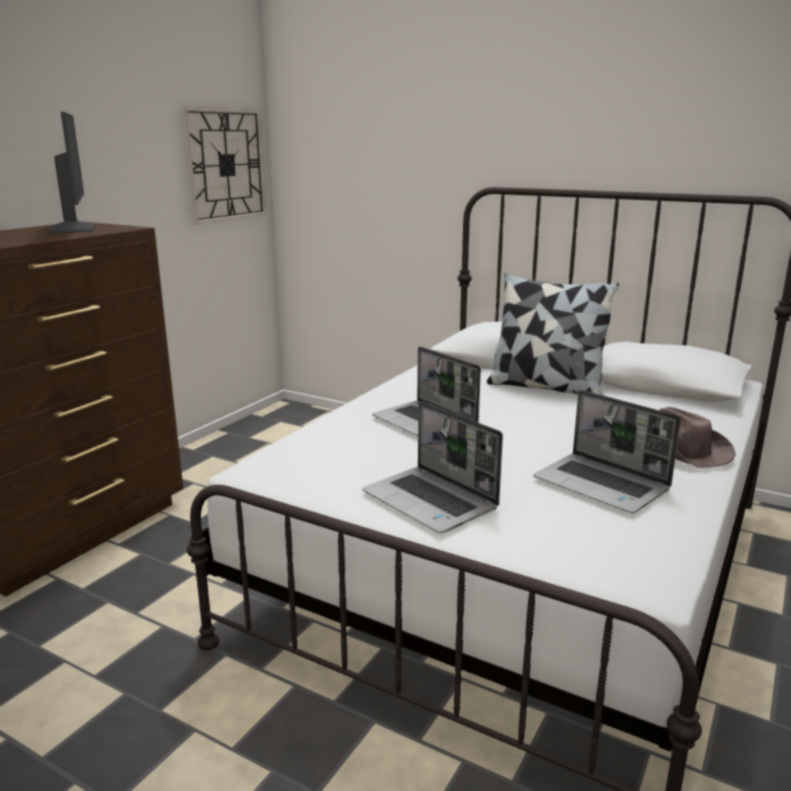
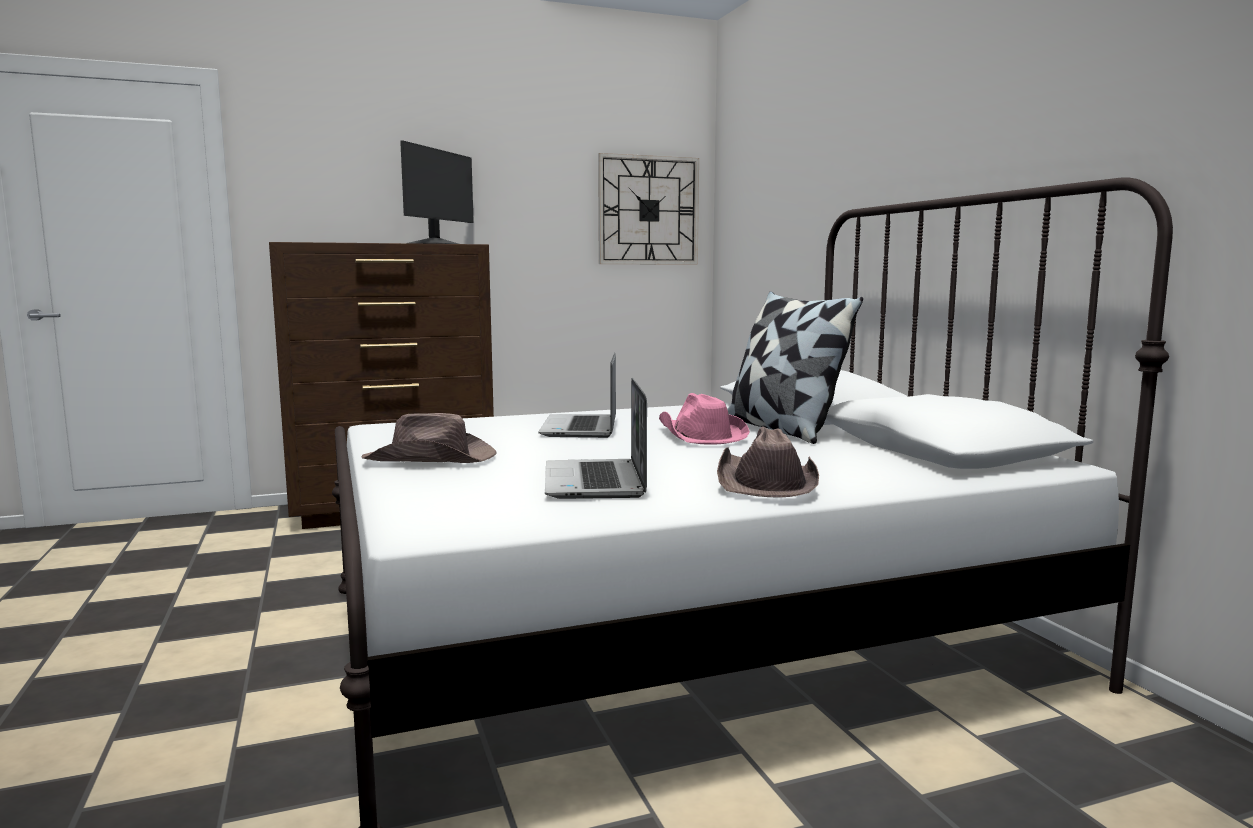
camera: 40 degrees right, 10 degrees down
(431, 501) = (431, 459): laptop -> brown hat
(520, 408) = (700, 435): none -> pink hat

